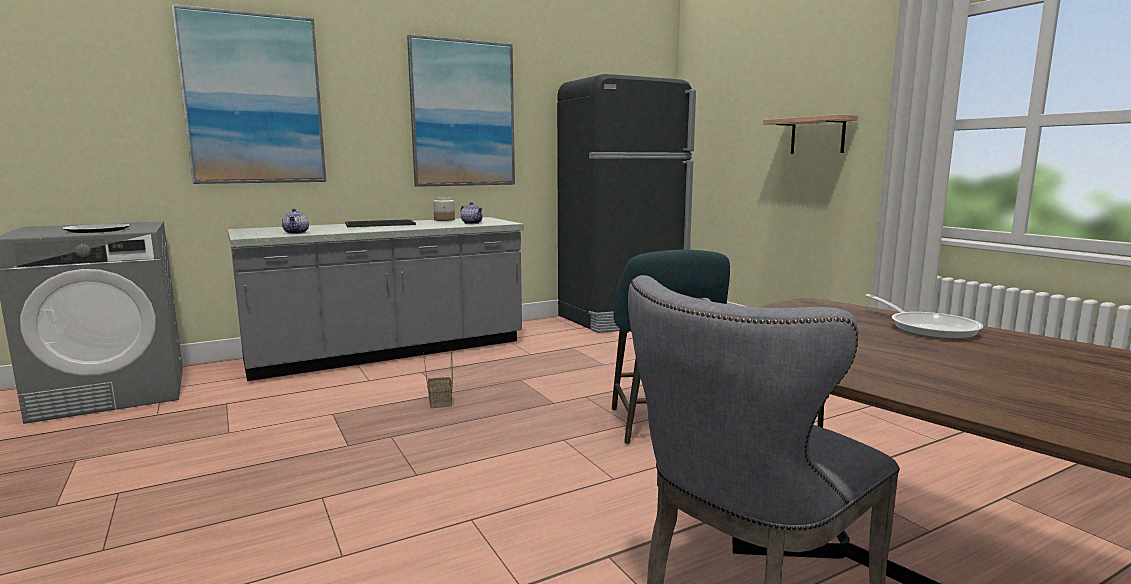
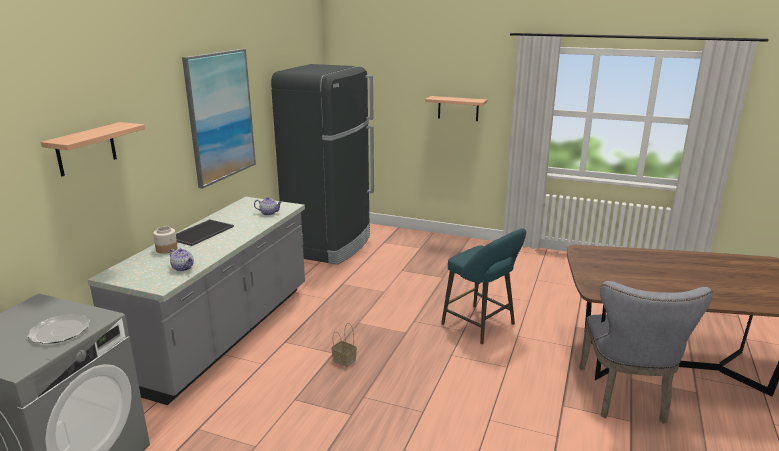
camera: 40 degrees left, 10 degrees up
(254, 99) = (86, 149): picture -> shelf
(444, 220) = (228, 211): jar -> jar (167, 249)
(928, 328) = (642, 257): frying pan -> none

